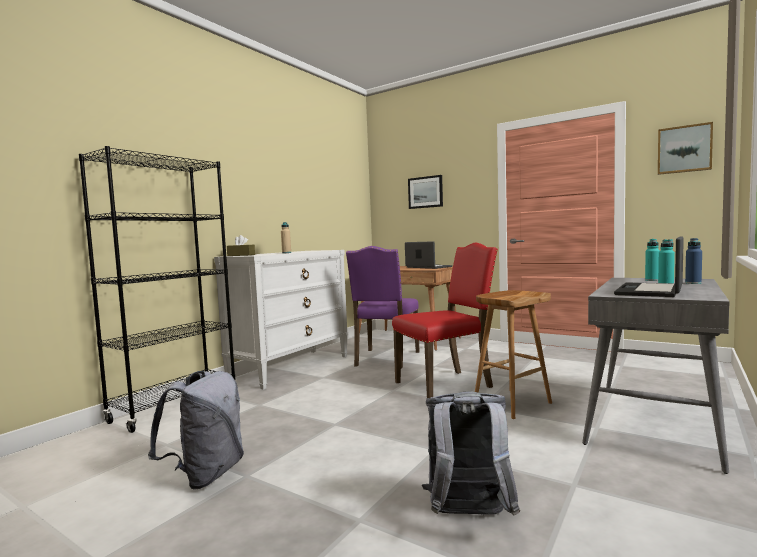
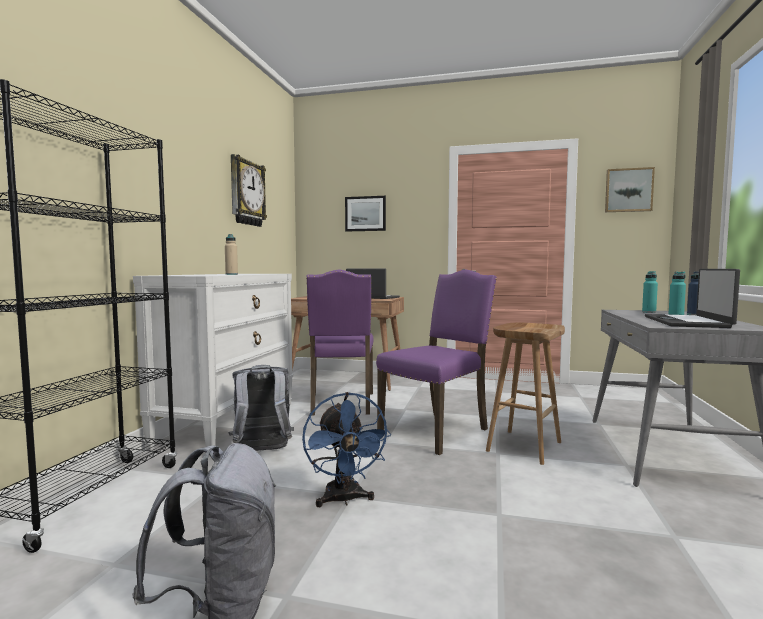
camera: 20 degrees left, 0 degrees up
(241, 255) = (175, 275): brown tissue box -> none
(316, 185) = (246, 193): none -> wall clock
(328, 426) = (344, 500): none -> blue fan
(446, 385) = (437, 430): red chair -> purple chair
(468, 517) = (618, 601): grey backpack -> grey backpack (262, 452)

